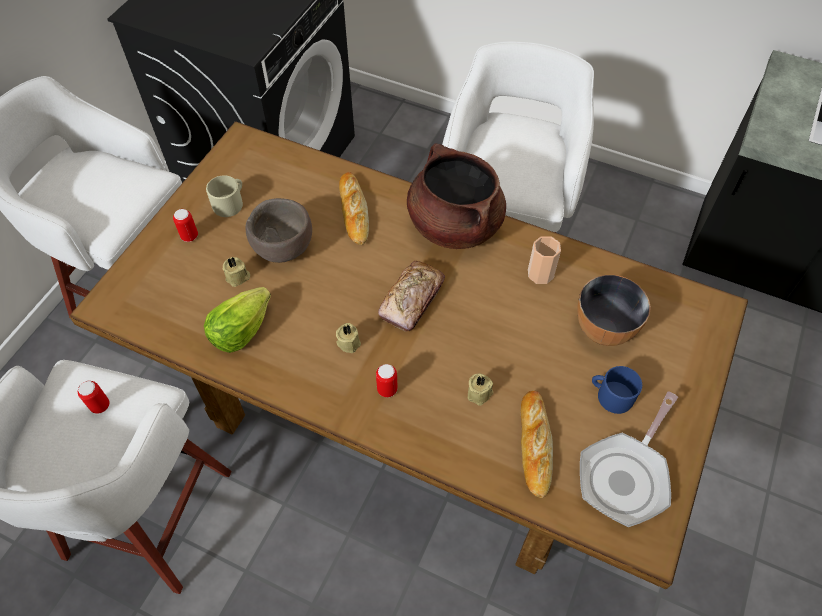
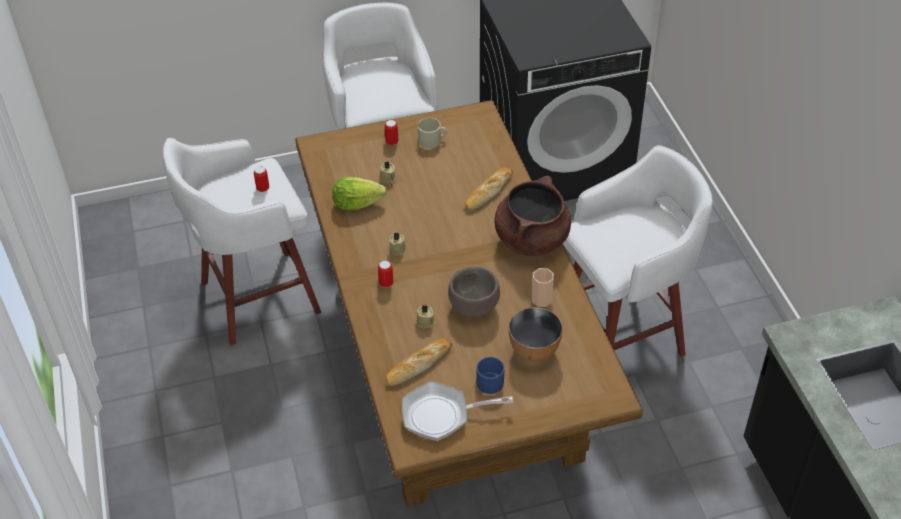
camera: 50 degrees right, 10 degrees down
(283, 247) = (428, 182): brown bowl -> brown bowl (474, 306)
(412, 300) = (455, 256): bread -> none

